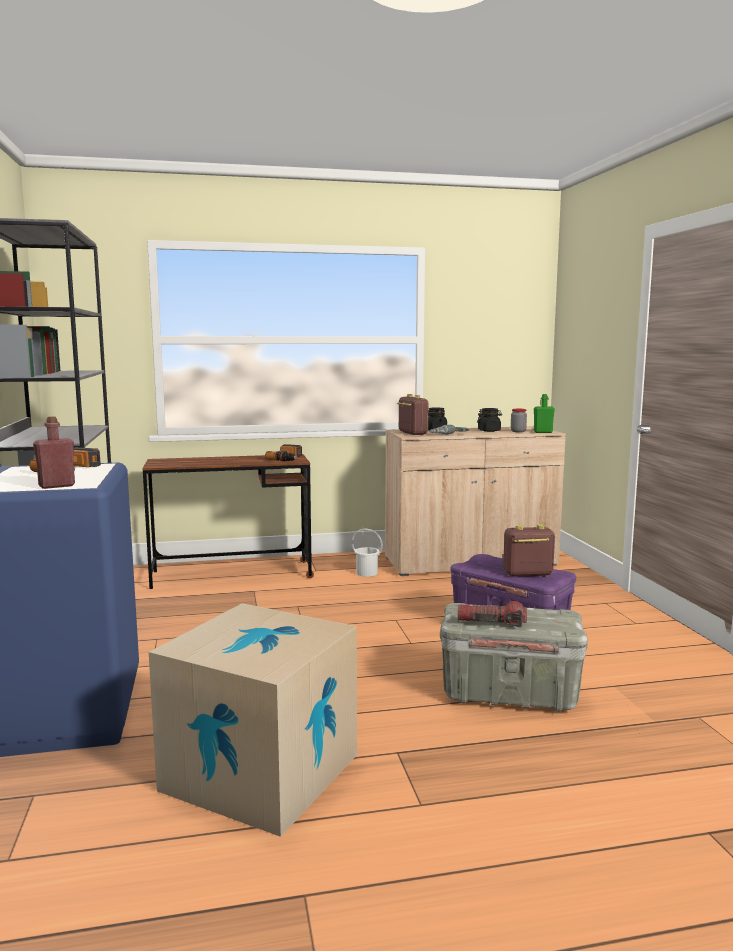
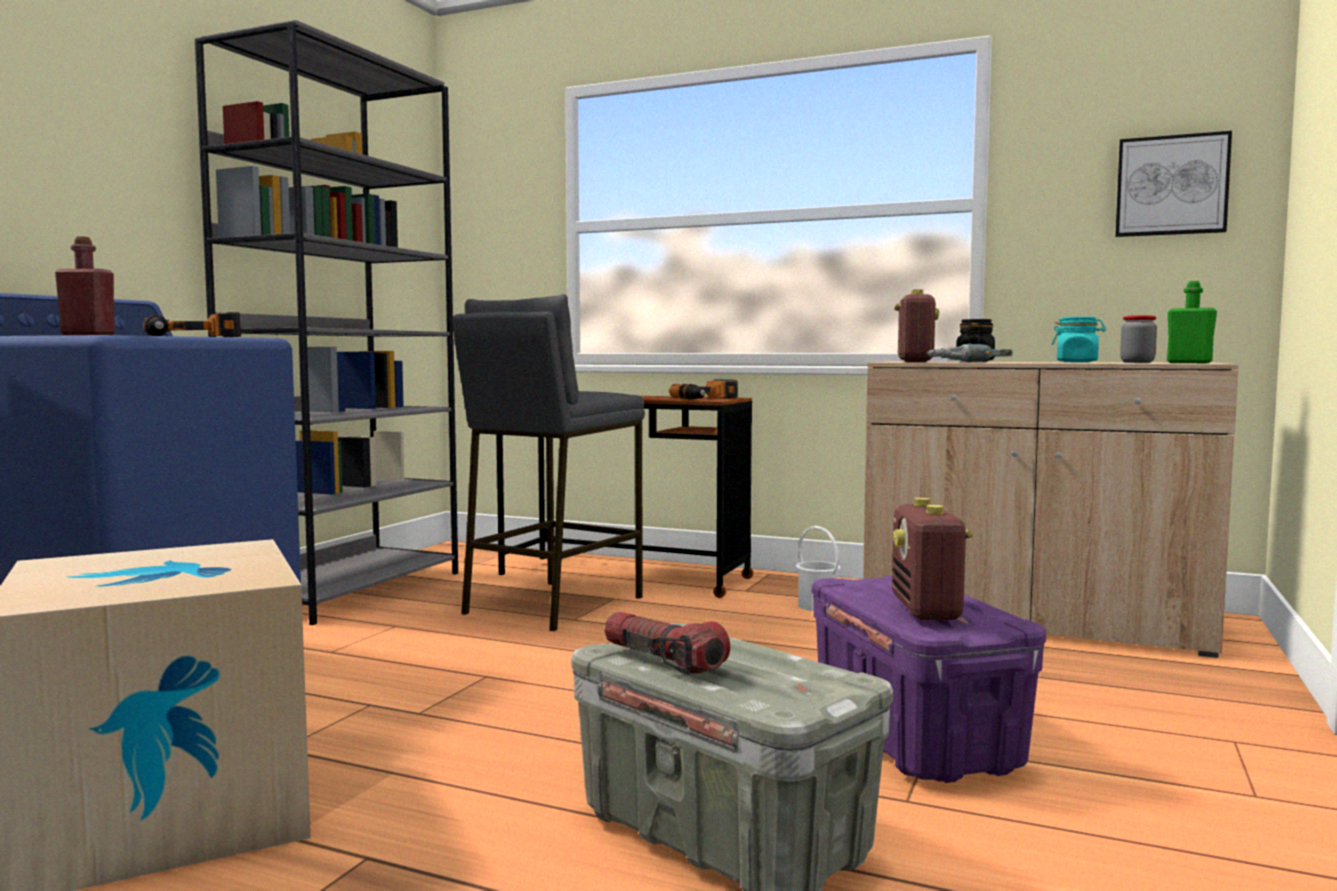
camera: 35 degrees right, 5 degrees down
(226, 603) = (552, 605): none -> grey stool
(489, 431) = (1077, 362): black jar -> turquoise jar
(508, 336) = (1171, 186): none -> picture
(527, 574) = (926, 610): radio -> radio turned 120 degrees counterclockwise

